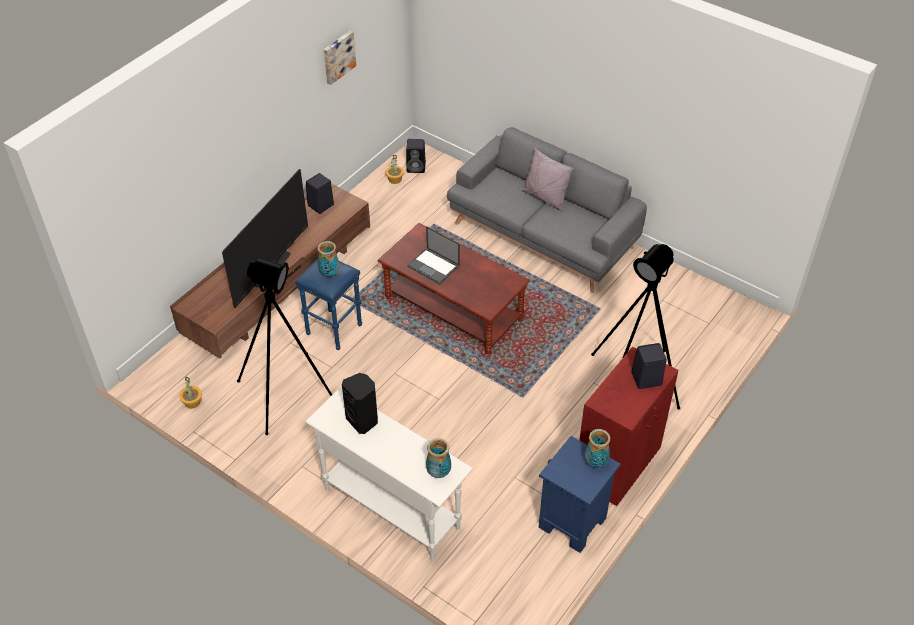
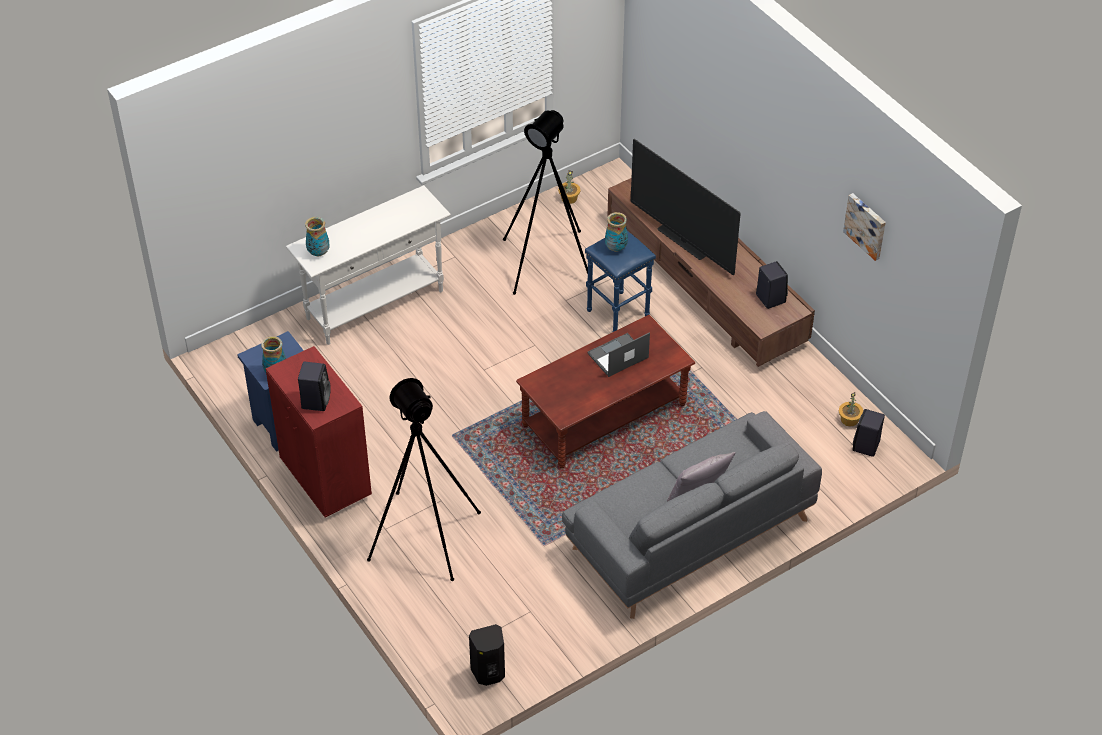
camera: 110 degrees right, 0 degrees up
(363, 420) = (402, 219): black speaker -> black speaker (489, 673)

